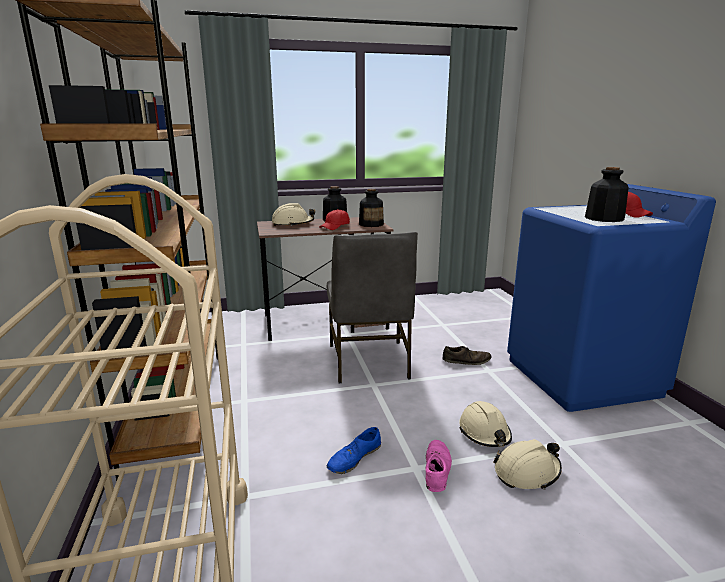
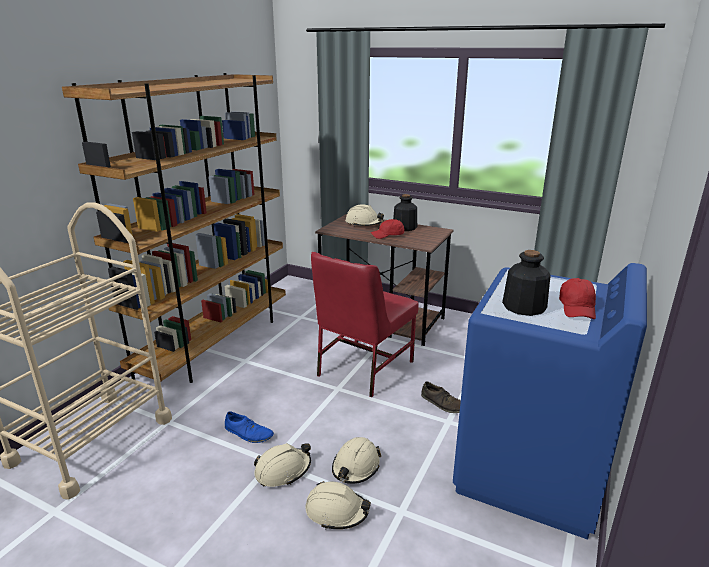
camera: 40 degrees right, 5 degrees up
(354, 458) = (248, 433): blue shoe -> blue shoe turned 150 degrees counterclockwise
(369, 362) = (363, 368): grey chair -> red chair
(371, 224) = (424, 240): bottle -> none
(436, 469) = (283, 470): pink shoe -> beige hard hat

